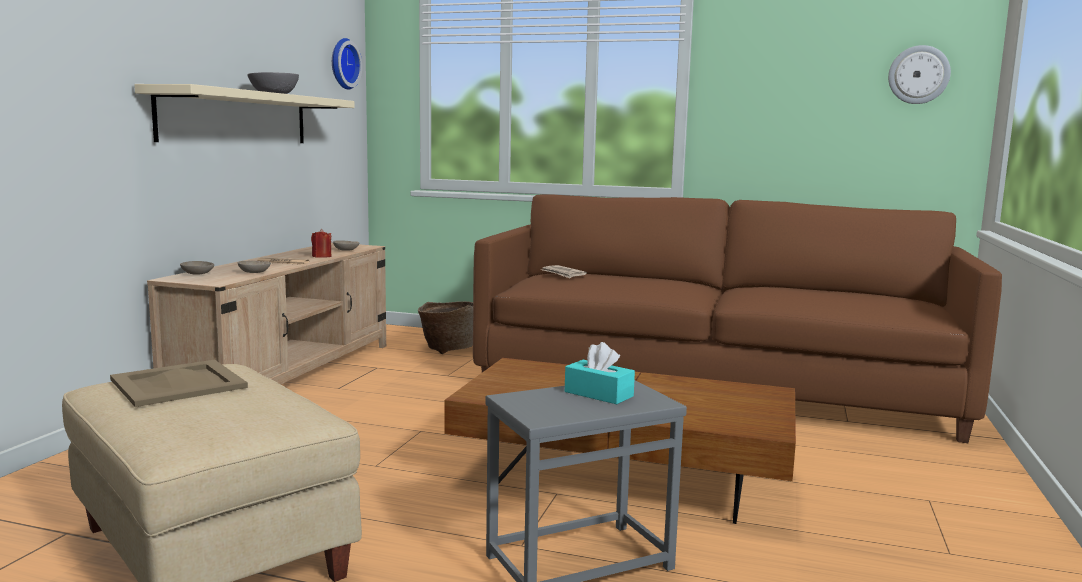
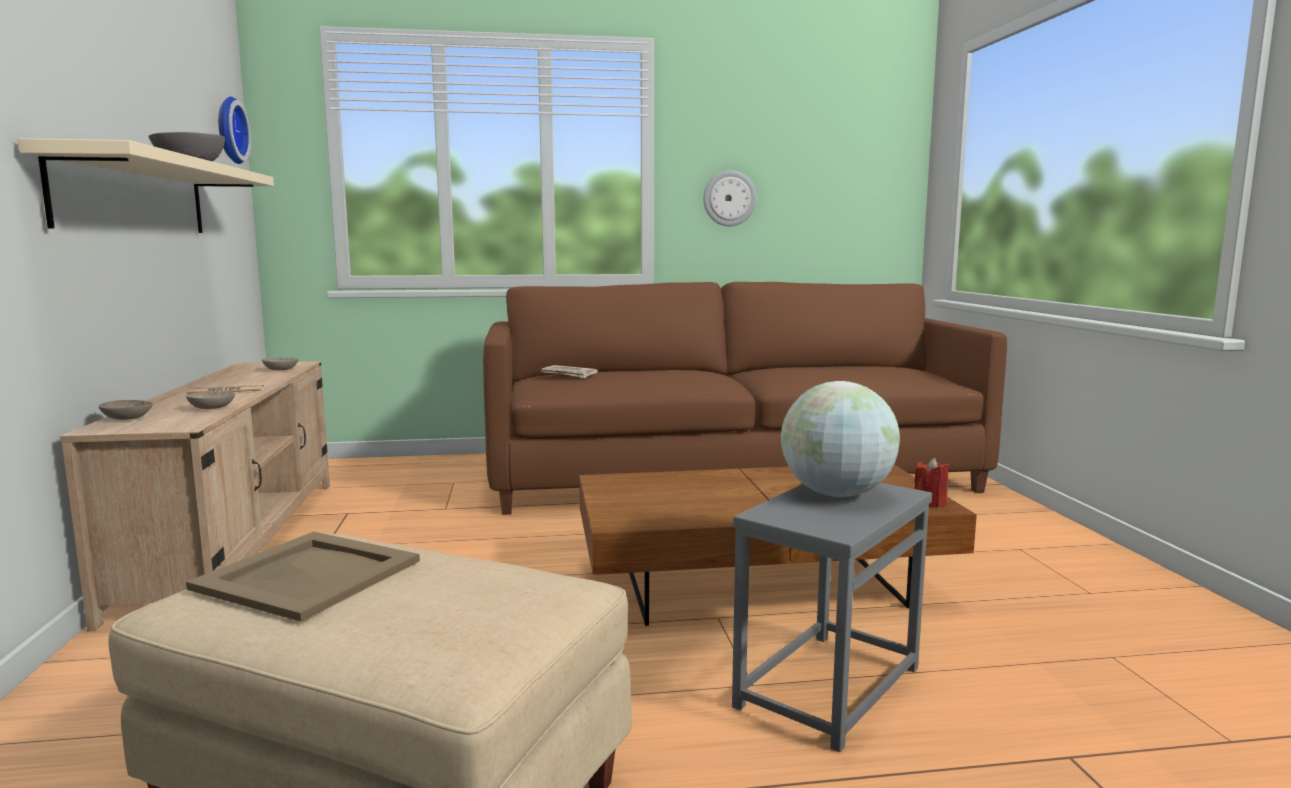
camera: 25 degrees left, 0 degrees up
(321, 256) = (265, 380): red candle -> red candle (930, 502)
(447, 349) = (409, 478): basket -> none
(598, 394) = (836, 494): turquoise tissue box -> globe
(918, 75) = (865, 157): wall clock -> wall clock (729, 198)

